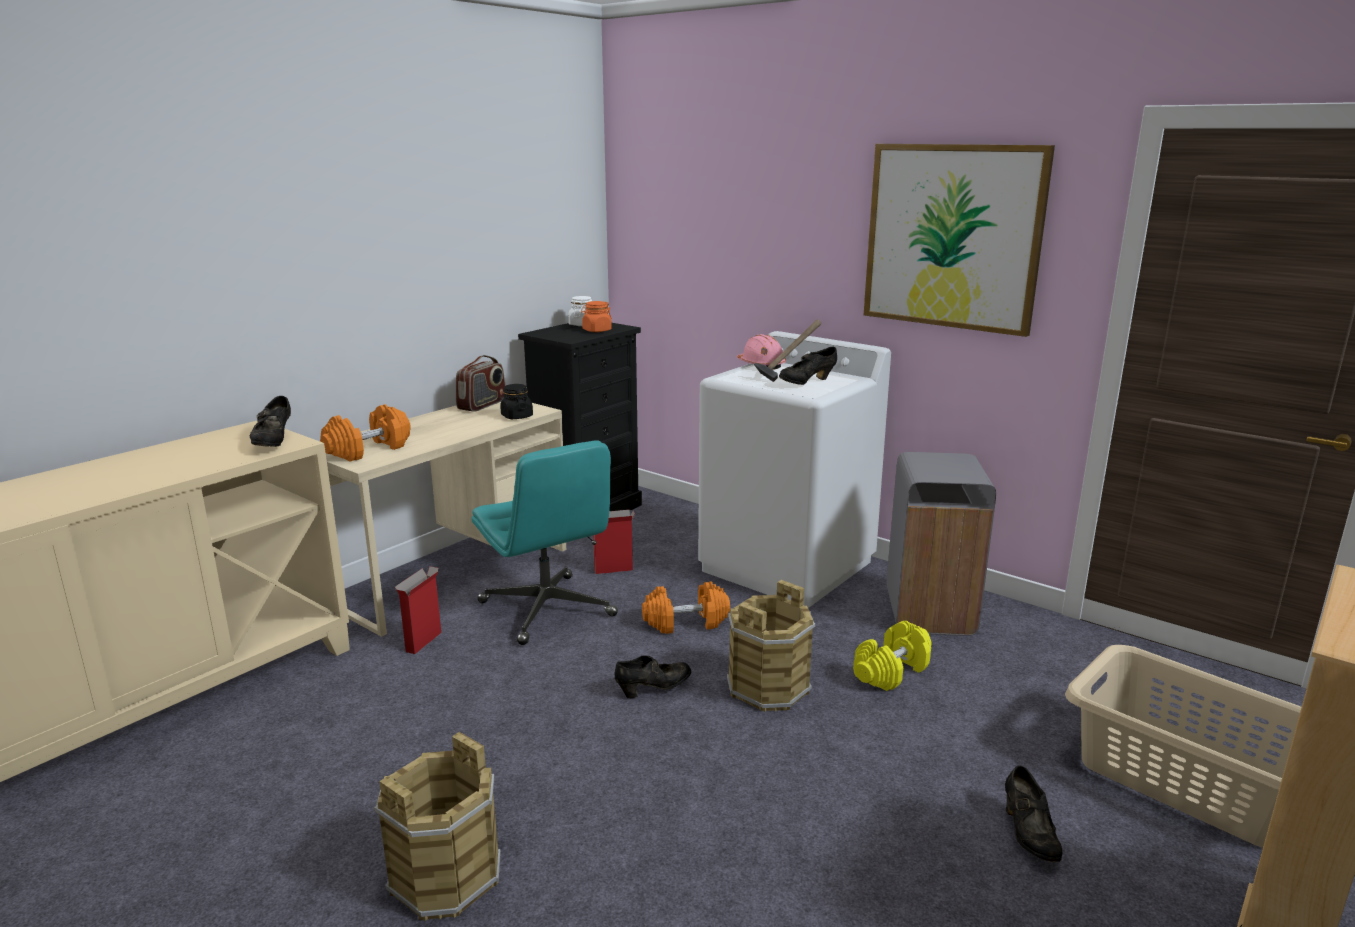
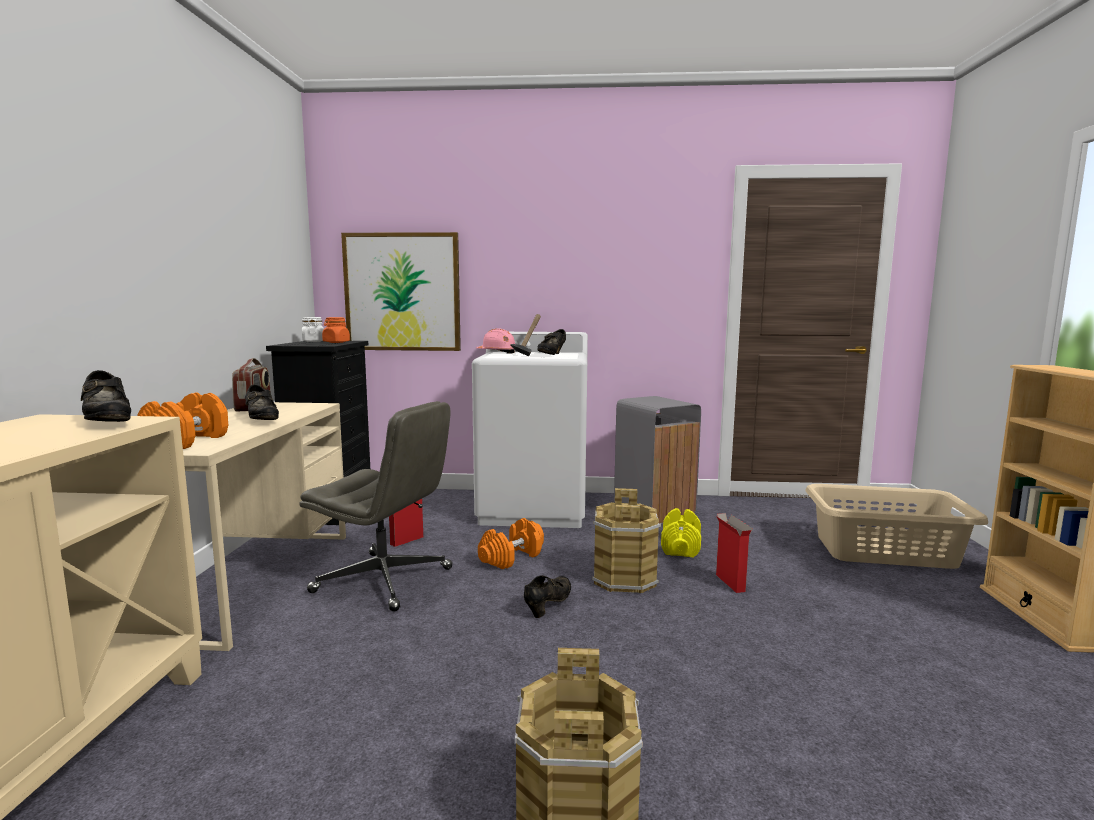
camera: 35 degrees left, 10 degrees down
(424, 641) = (287, 639): cardboard box -> cardboard box (729, 582)
(516, 416) = (305, 409): black jar -> none
(548, 610) = (385, 580): turquoise office chair -> grey office chair
(952, 237) = (622, 252): picture -> picture (402, 292)
(1028, 835) = (872, 603): black shoe -> black shoe (262, 420)

